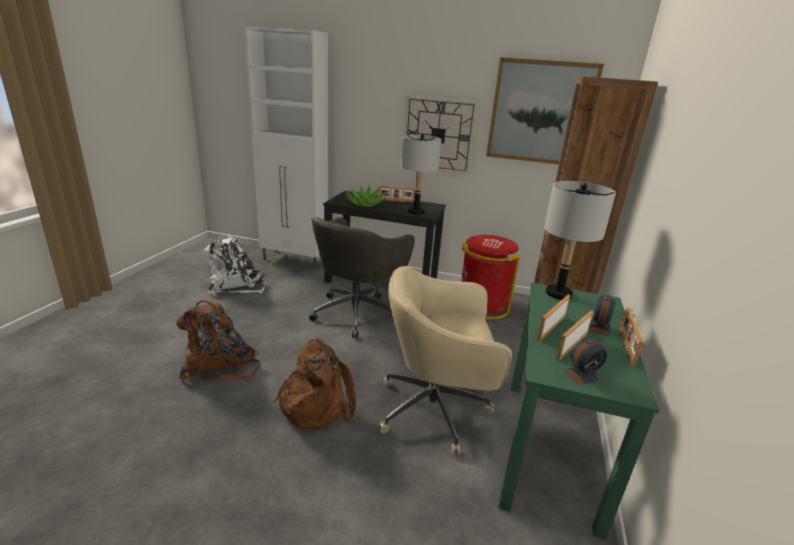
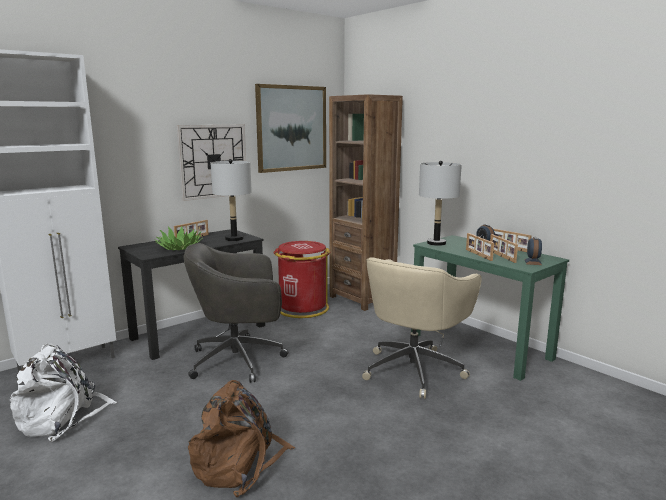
camera: 55 degrees left, 10 degrees down
(317, 404) = (363, 419): brown backpack -> none
(357, 312) = (239, 360): grey office chair -> grey office chair turned 105 degrees clockwise

